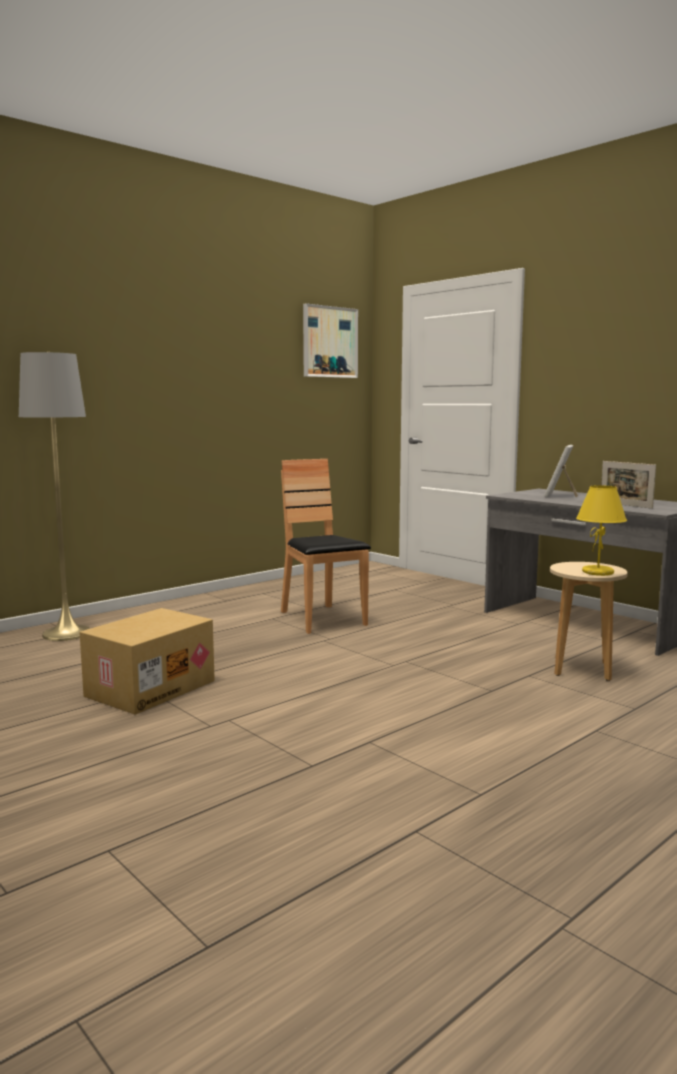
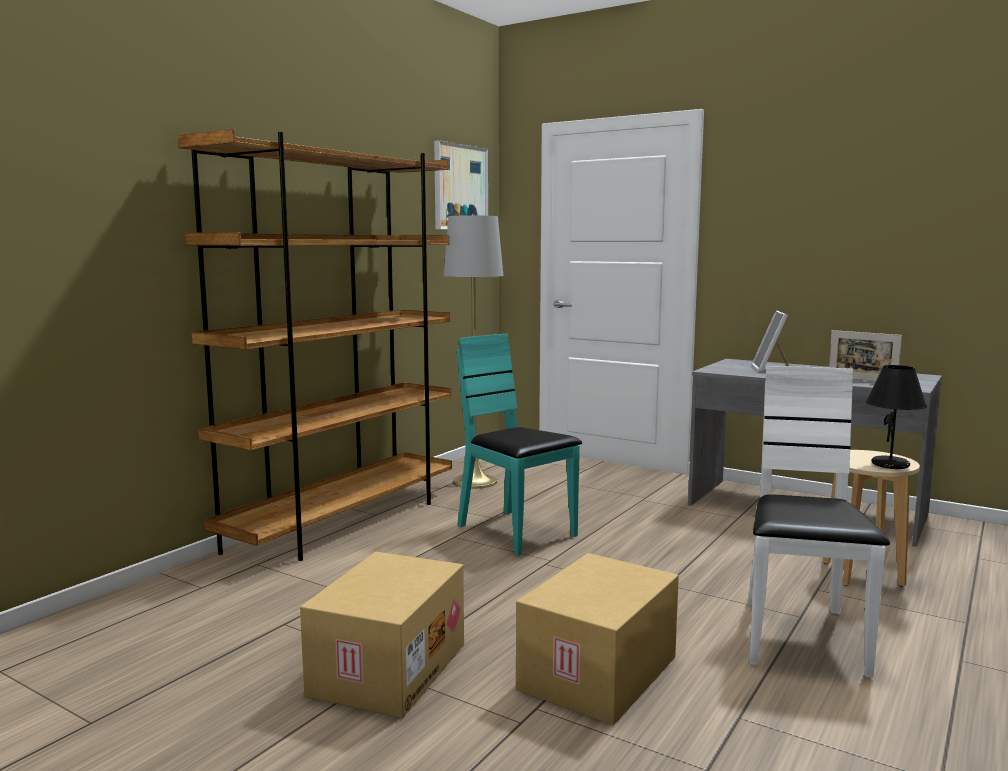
camera: 15 degrees left, 0 degrees up
(67, 633) = (198, 588): grey floor lamp -> grey floor lamp (474, 481)
(199, 603) = (344, 522): none -> brown bookcase
(293, 707) = (600, 674): none -> cardboard box
(321, 619) = (515, 532): brown chair -> turquoise chair
(475, 703) = (801, 638): none -> white chair
(598, 572) = (890, 465): yellow table lamp -> black table lamp

